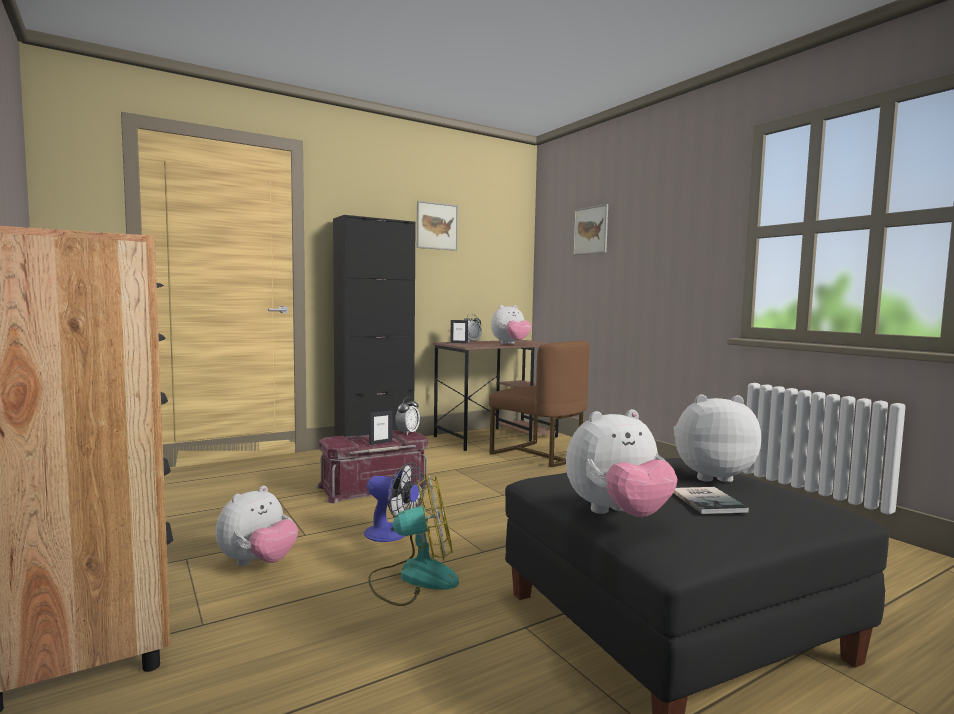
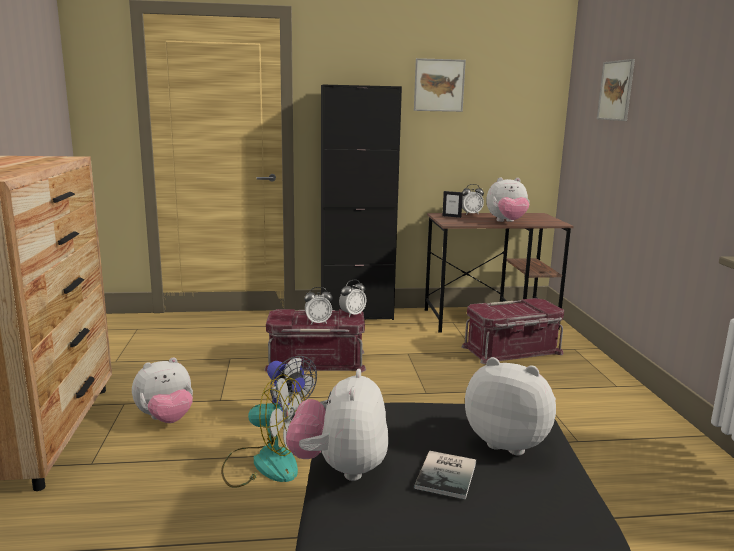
camera: 25 degrees right, 10 degrees up
(380, 443) = (318, 322): picture frame -> alarm clock
(539, 455) = (512, 350): brown chair -> red storage box
(617, 515) = (340, 468): plush toy -> plush toy turned 90 degrees clockwise

